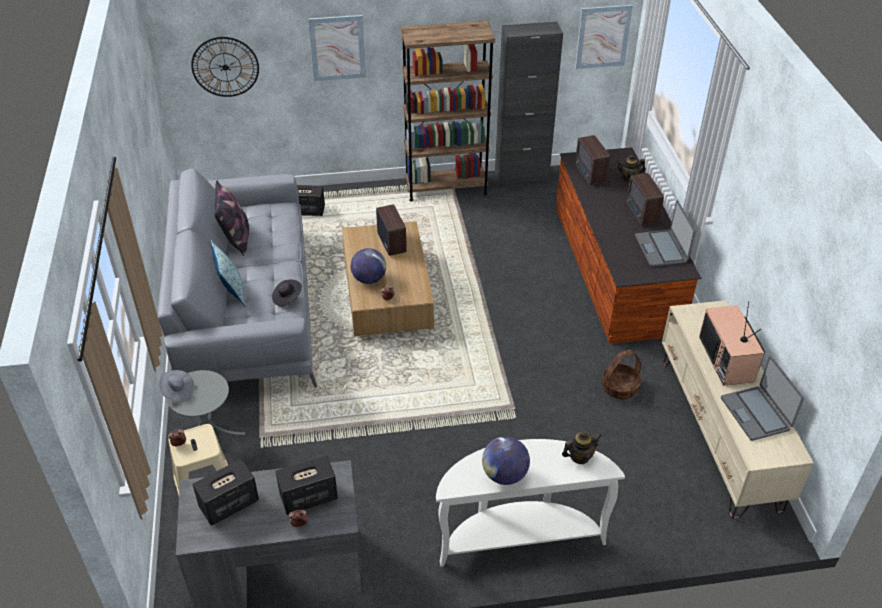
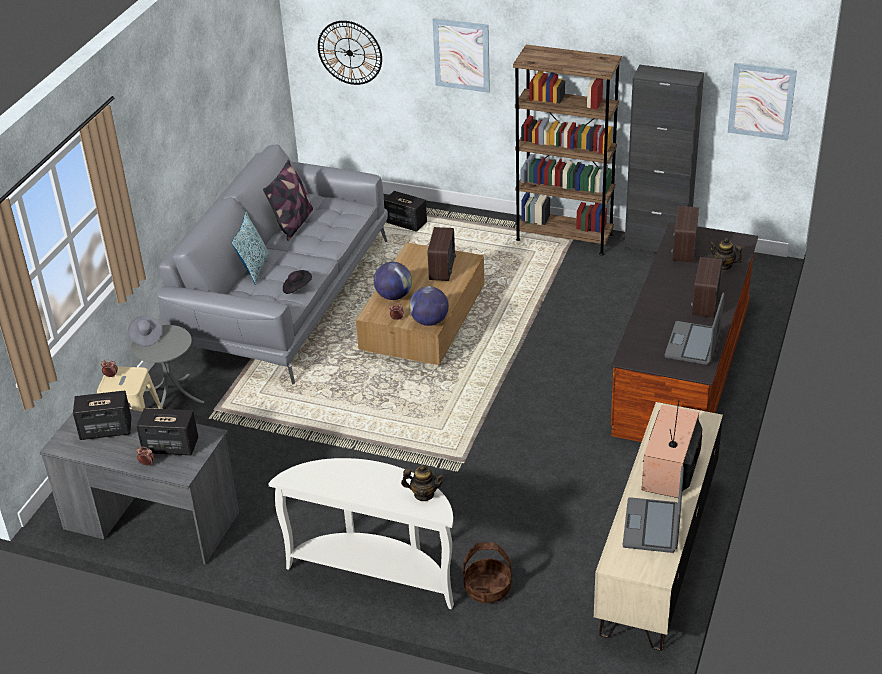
camera: 30 degrees right, 5 degrees down
(504, 475) = (343, 485): globe -> globe (429, 321)
(619, 388) = (586, 480): basket -> basket (487, 588)

